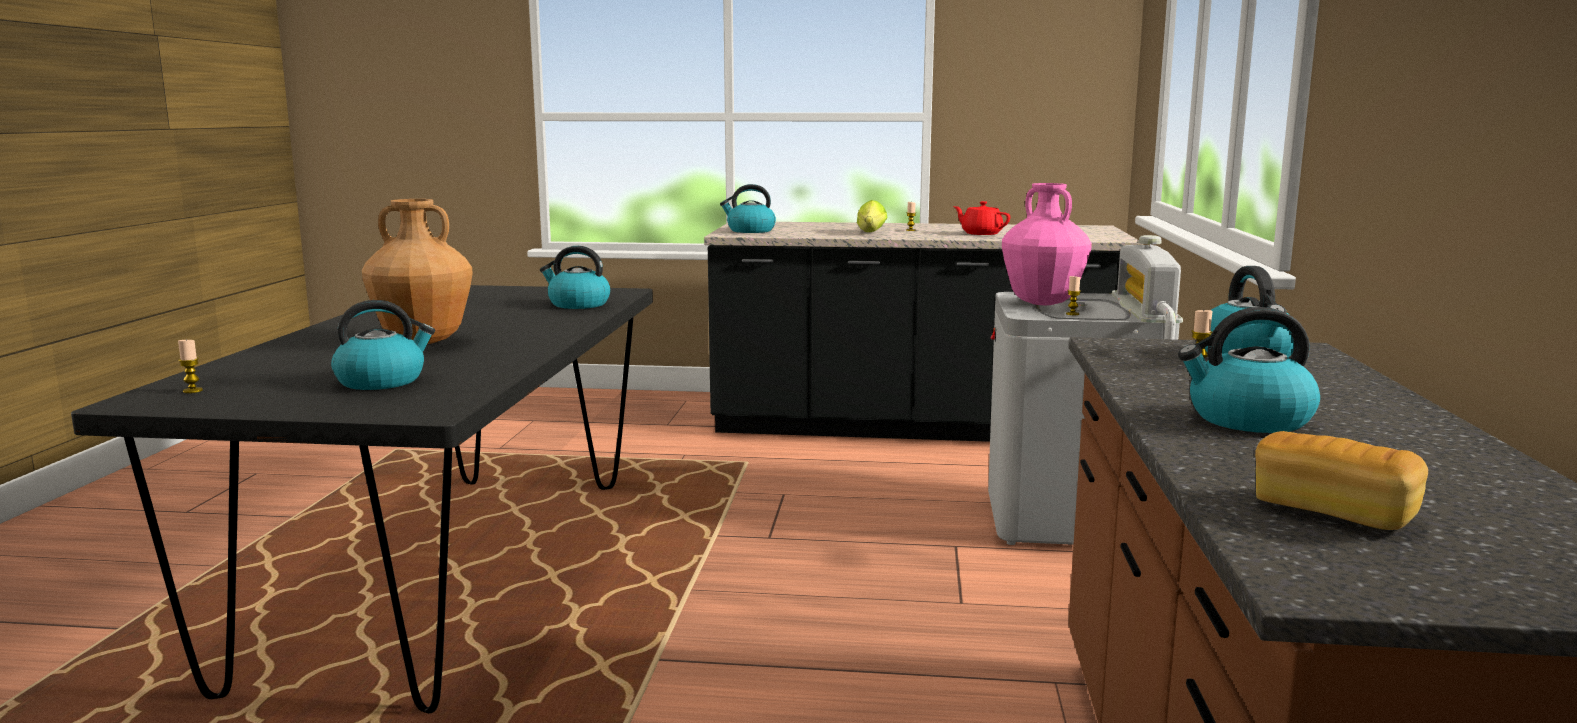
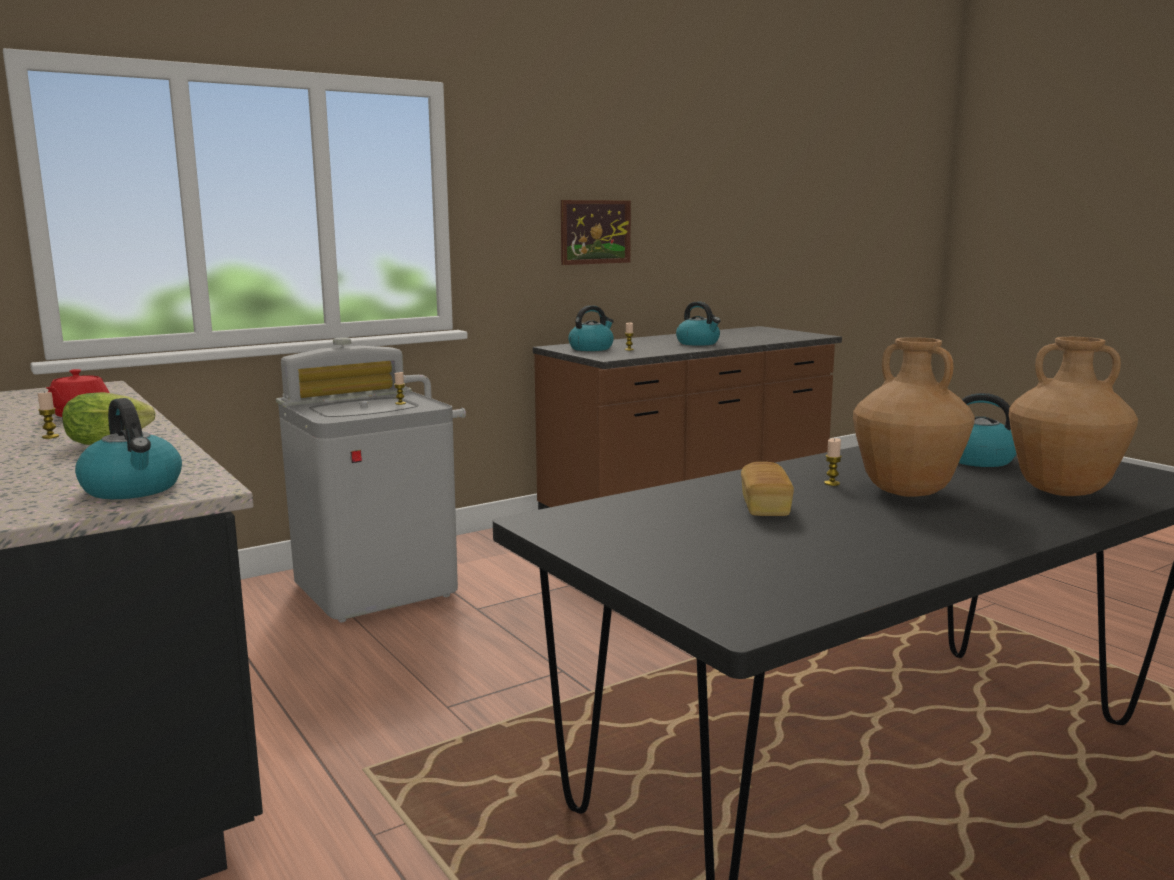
camera: 130 degrees left, 0 degrees up
(192, 391) = (1138, 483): candle -> candle (832, 483)
(281, 367) = (1061, 492): none -> brown vase
(578, 304) = (655, 509): kettle -> none
(1042, 303) = (359, 412): pink vase -> none
(1332, 512) = (769, 337): bread -> bread (765, 508)
(1445, 114) = (595, 232): none -> picture

